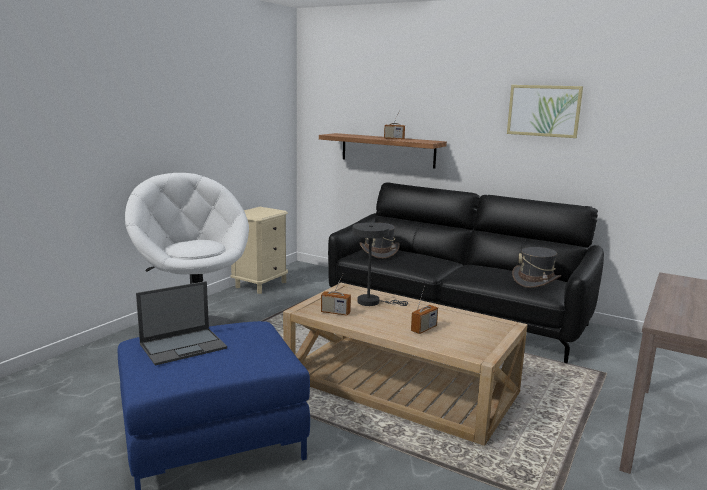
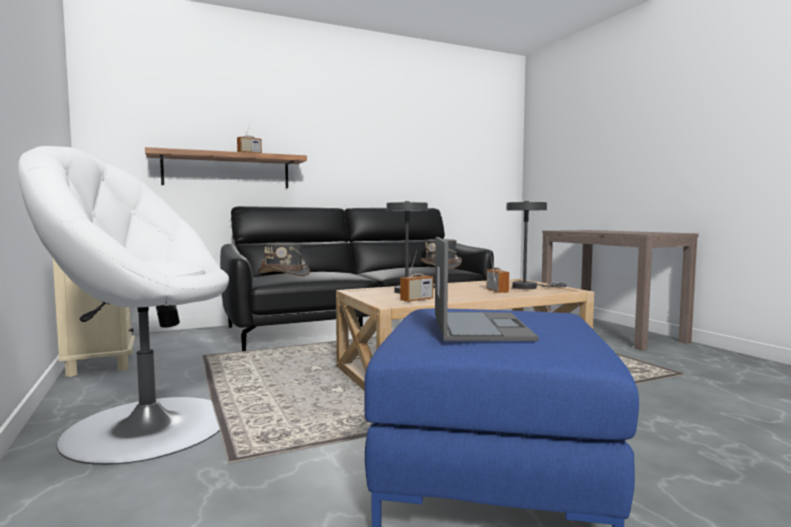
camera: 55 degrees left, 10 degrees down
(465, 336) = (528, 287): none -> grey table lamp
(544, 110) = (385, 130): picture -> none

